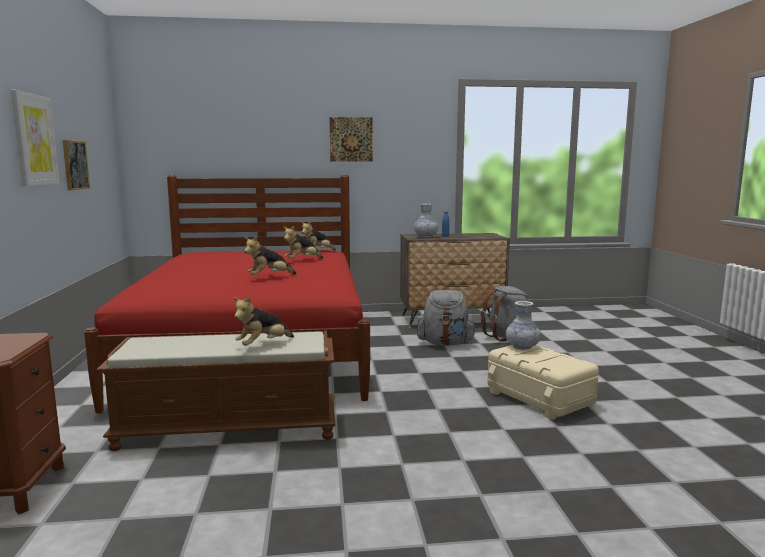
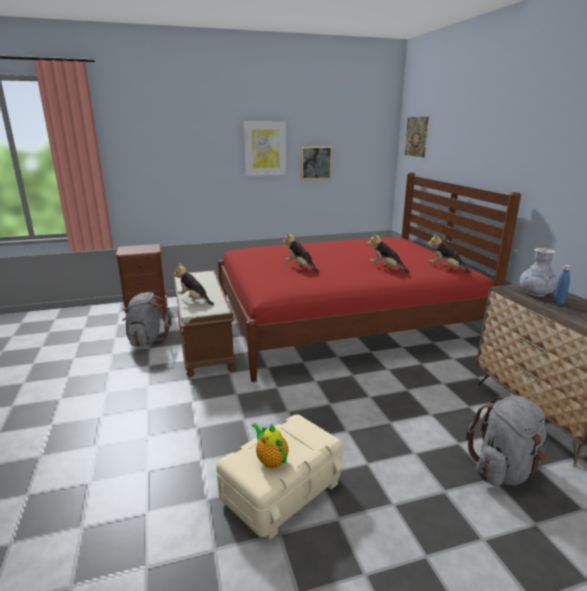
camera: 80 degrees right, 10 degrees up
(351, 139) = (537, 149): picture -> picture (416, 136)
(445, 343) = (434, 415): grey backpack -> grey backpack (147, 340)
(522, 347) = (311, 435): vase -> none
(556, 359) = (271, 460): none -> teapot

